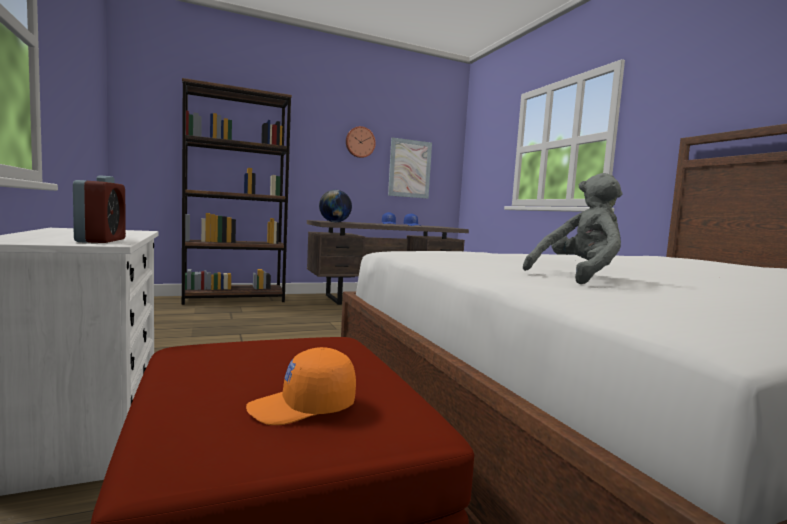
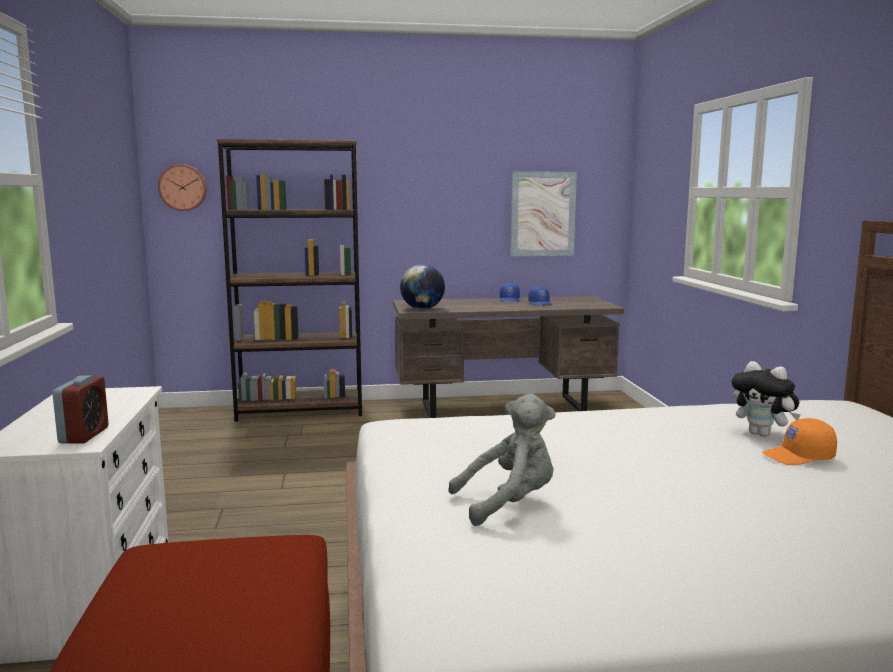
camera: 15 degrees right, 5 degrees up
(303, 408) = (198, 634): orange cap -> orange cap (799, 457)
(360, 142) = (465, 184): wall clock -> wall clock (183, 187)
(668, 262) = (763, 434): none -> plush toy

